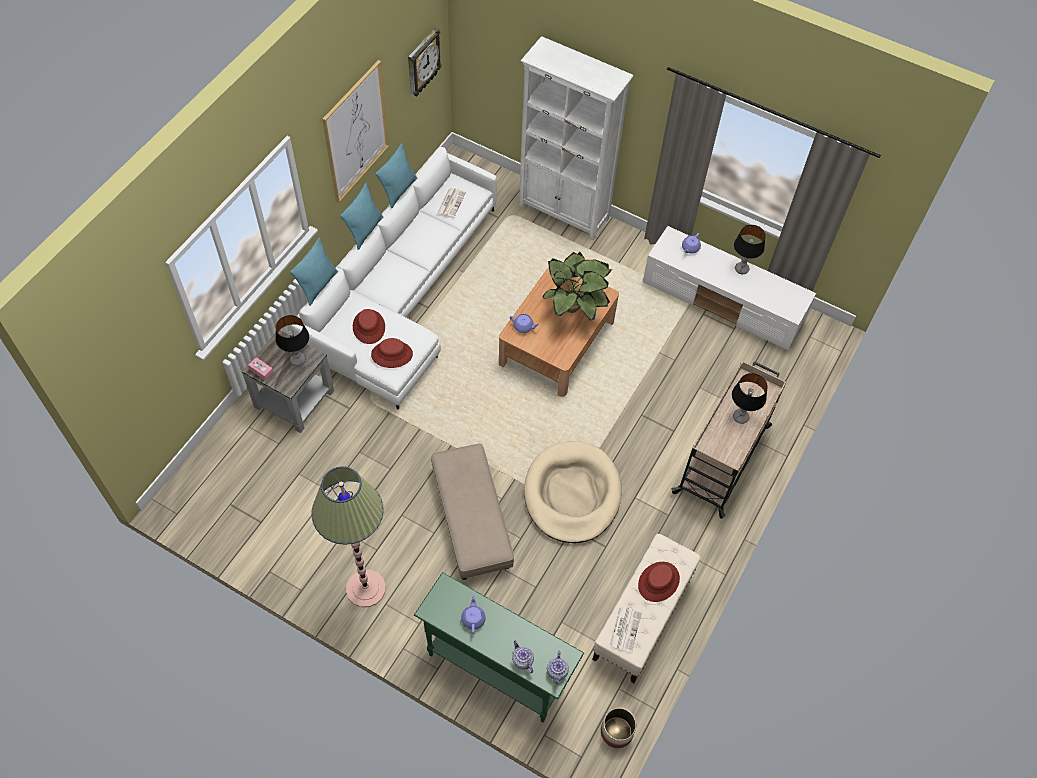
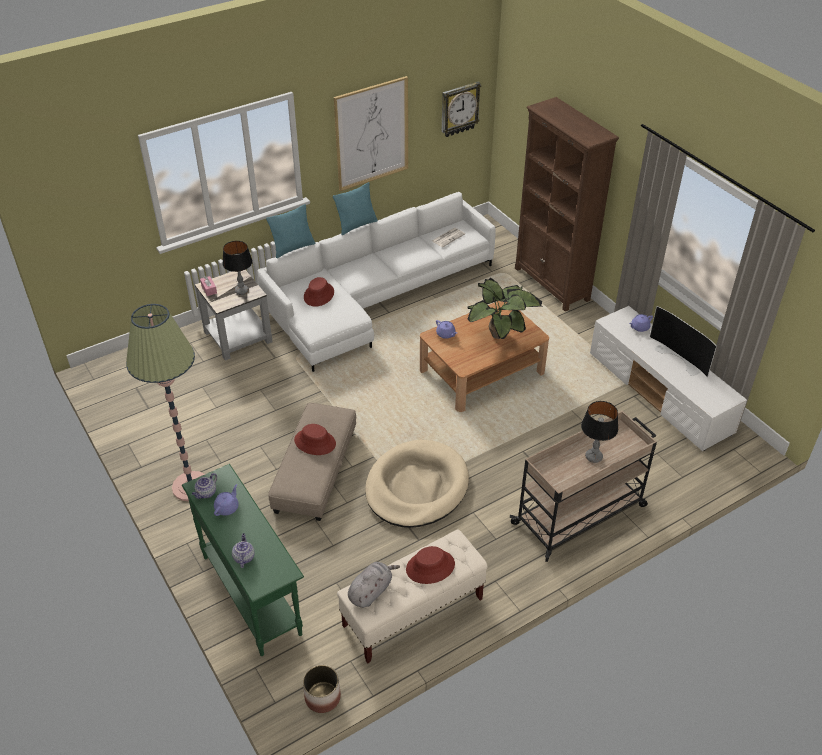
camera: 30 degrees right, 15 degrees down
(392, 354) = (323, 318): red hat -> red hat (315, 442)
(399, 190) = (403, 208): turquoise pillow -> none
(557, 672) = (267, 580): teapot -> teapot (206, 493)
(564, 212) = (552, 284): white bookcase -> brown bookcase
(625, 628) = (371, 591): newspaper -> grey plush toy
(741, 269) = (680, 358): table lamp -> television

